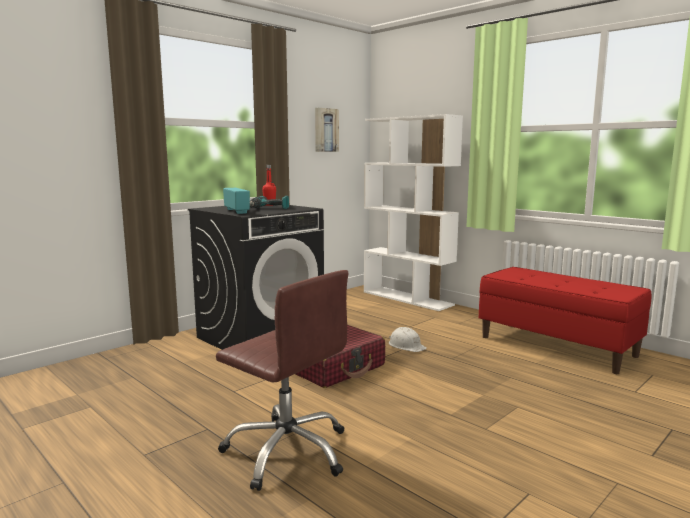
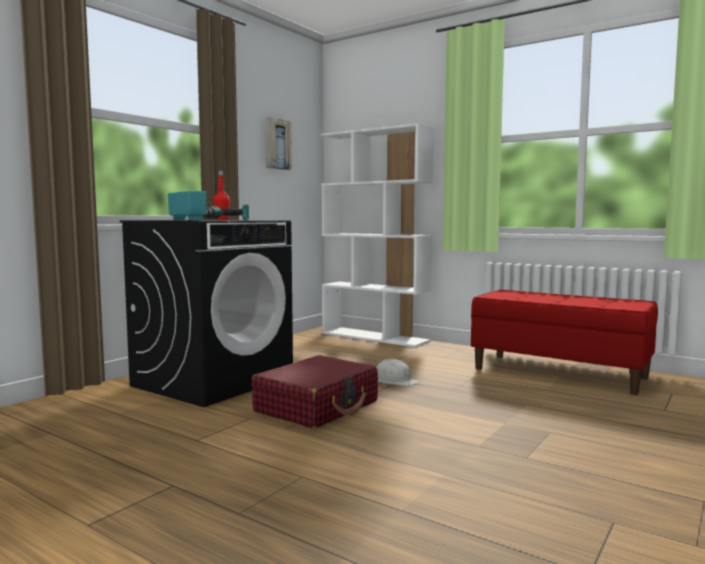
camera: 10 degrees left, 5 degrees down
(287, 451) = (292, 502): brown office chair -> none

